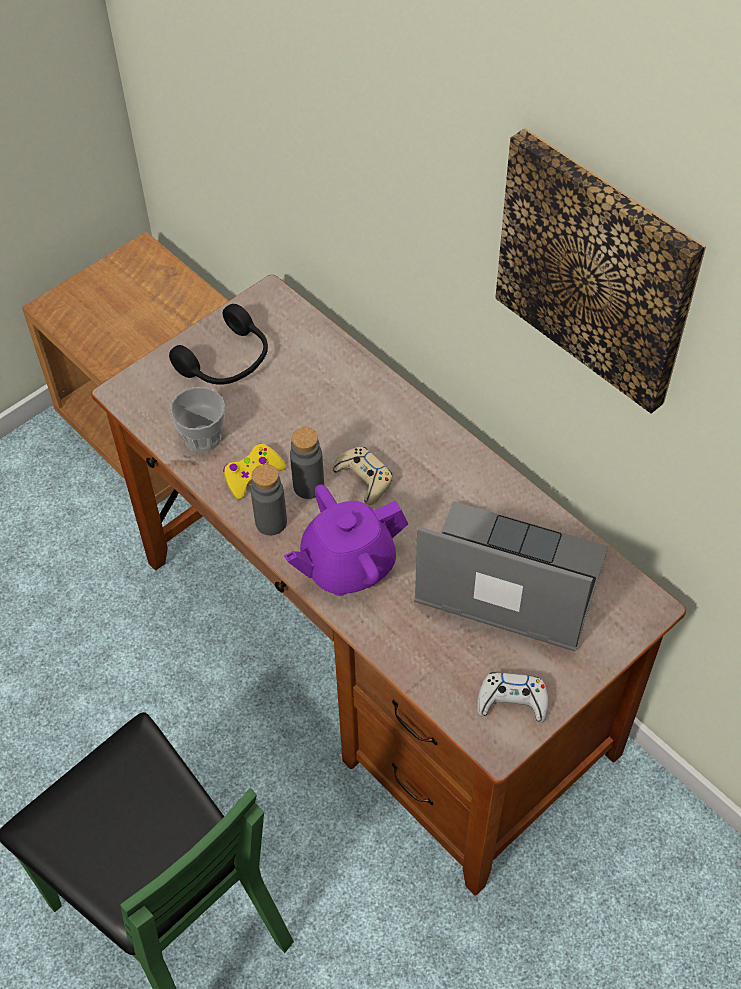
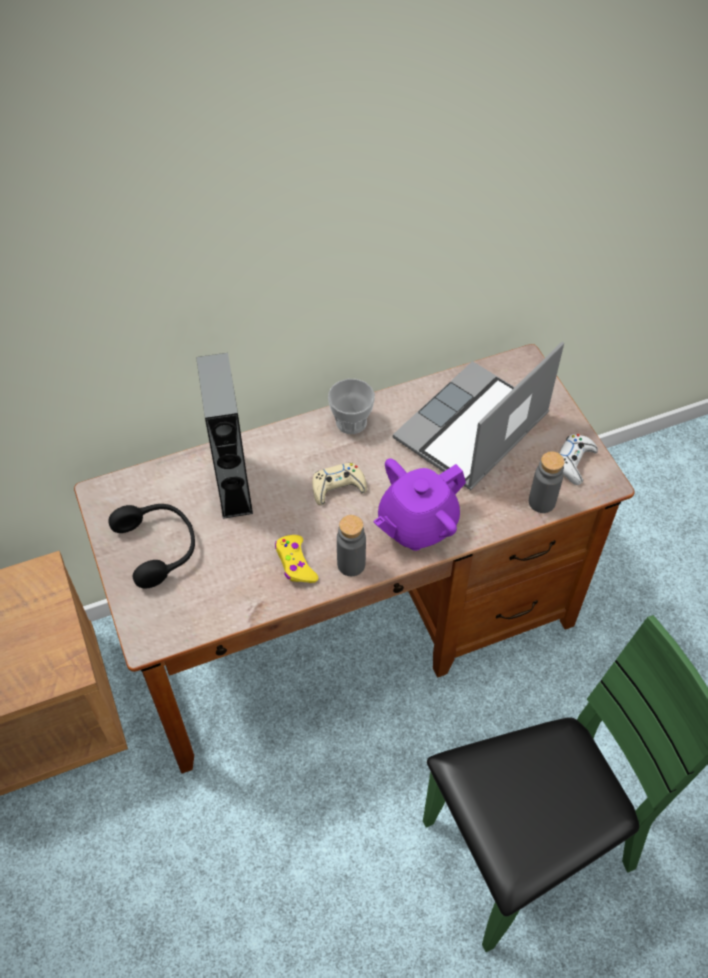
camera: 70 degrees left, 0 degrees up
(203, 438) = (235, 590): cup -> cup (351, 422)
(308, 486) = (327, 527): grey bottle -> grey bottle (541, 502)
(325, 391) = (233, 485): none -> grey speaker
(347, 565) = (416, 524): purple teapot -> purple teapot turned 60 degrees clockwise
(596, 269) = (413, 174): picture -> none

